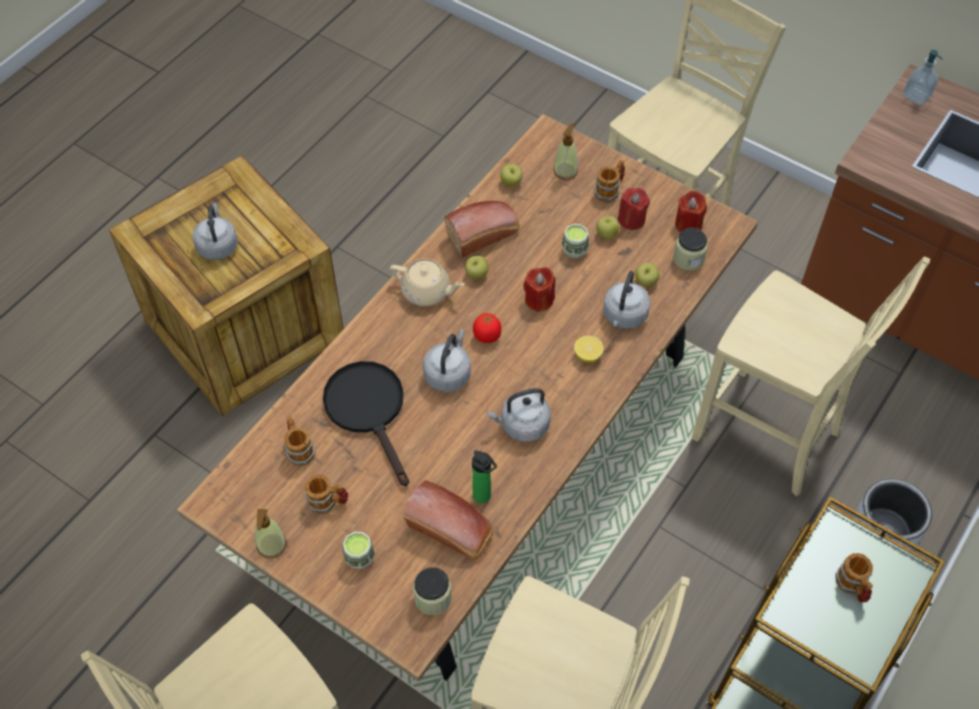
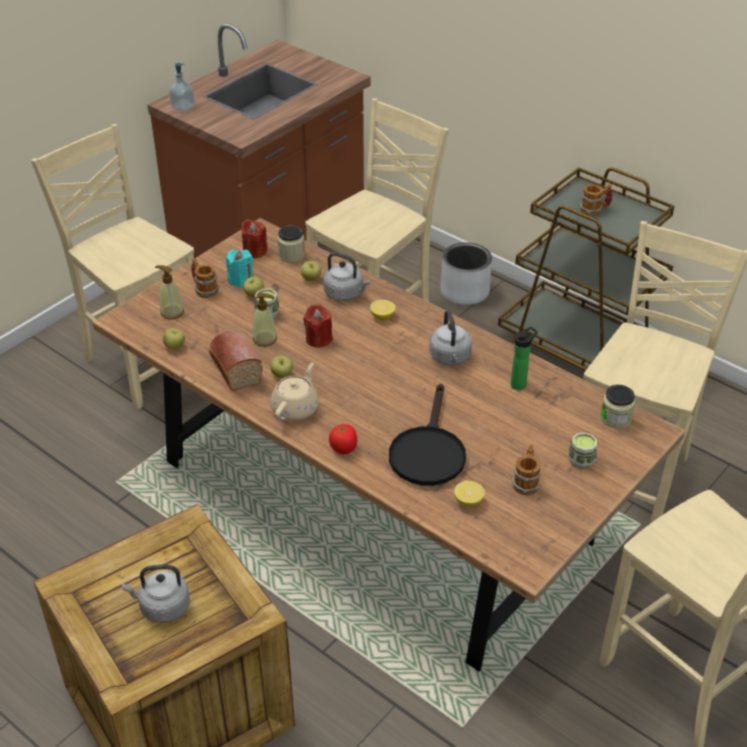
camera: 85 degrees left, 15 degrees down
(271, 545) = (572, 521): soap dispenser -> soap dispenser (265, 339)
(299, 449) = (468, 501): mug -> lemon
(369, 410) = (428, 451): black frying pan -> black frying pan turned 60 degrees counterclockwise
(448, 373) = (392, 398): grey kettle -> none
(452, 530) = (552, 404): bread -> none
(487, 336) = (354, 372): tomato -> tomato (343, 448)
(631, 219) = (240, 280): red candle -> turquoise candle

